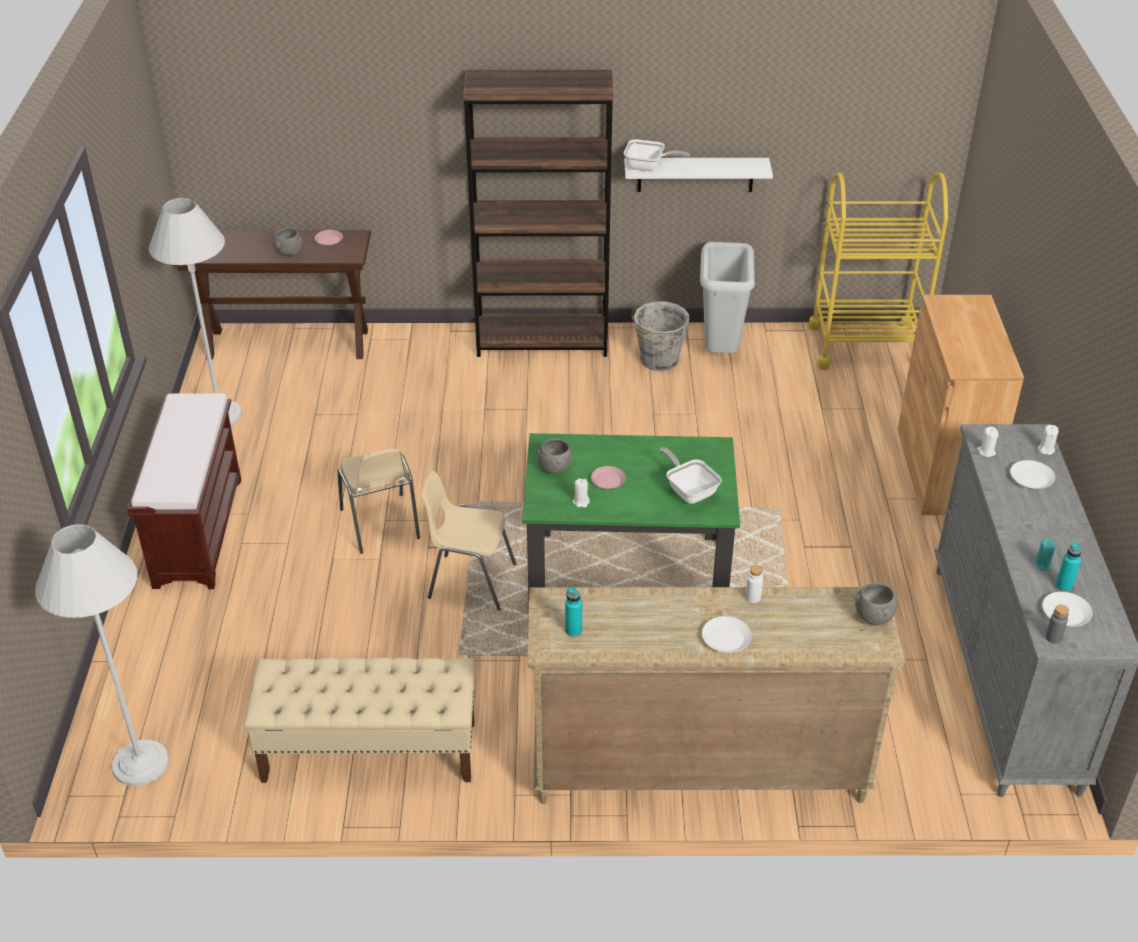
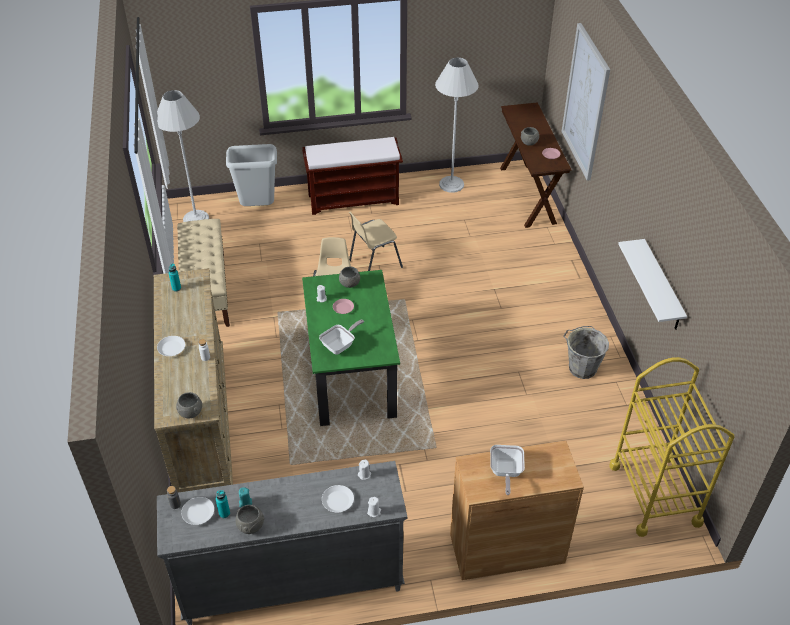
camera: 80 degrees right, 5 degrees up
(356, 122) = (586, 102): none -> picture
(542, 341) = (579, 305): brown bookcase -> none
(648, 167) = (636, 251): frying pan -> frying pan (505, 472)
(719, 351) = (608, 401): grey trash can -> grey trash can (258, 207)
(1082, 561) = (250, 526): none -> grey bowl

